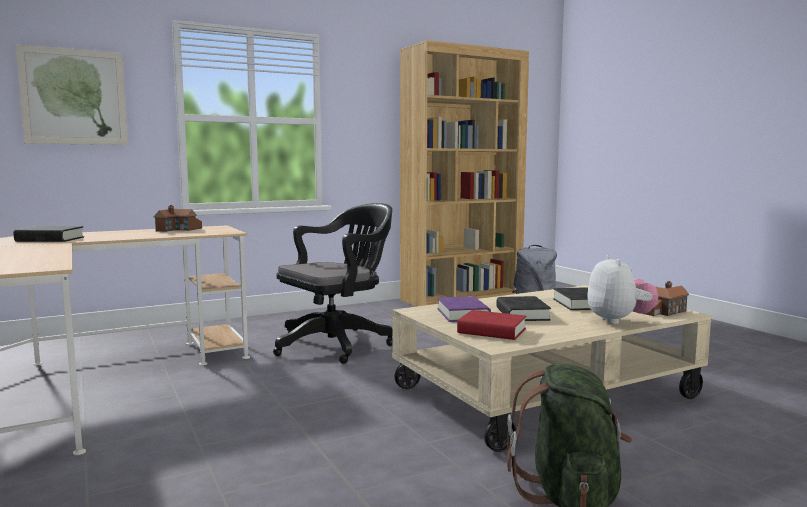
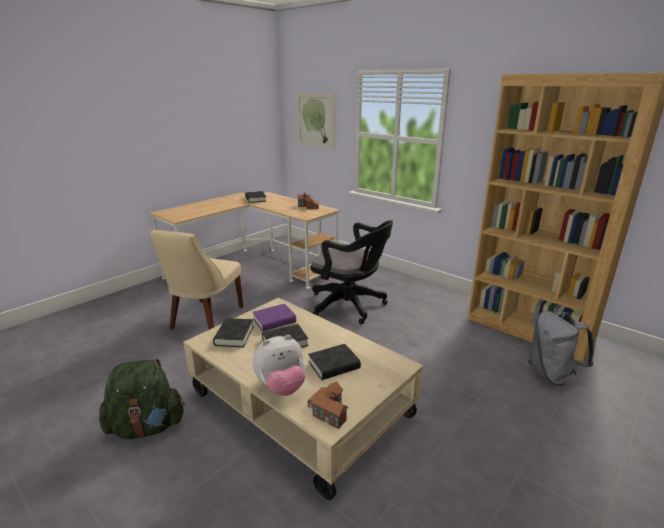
camera: 70 degrees right, 15 degrees up
(251, 437) = (205, 319): none -> beige chair
(492, 331) = (234, 336): red book -> black book

